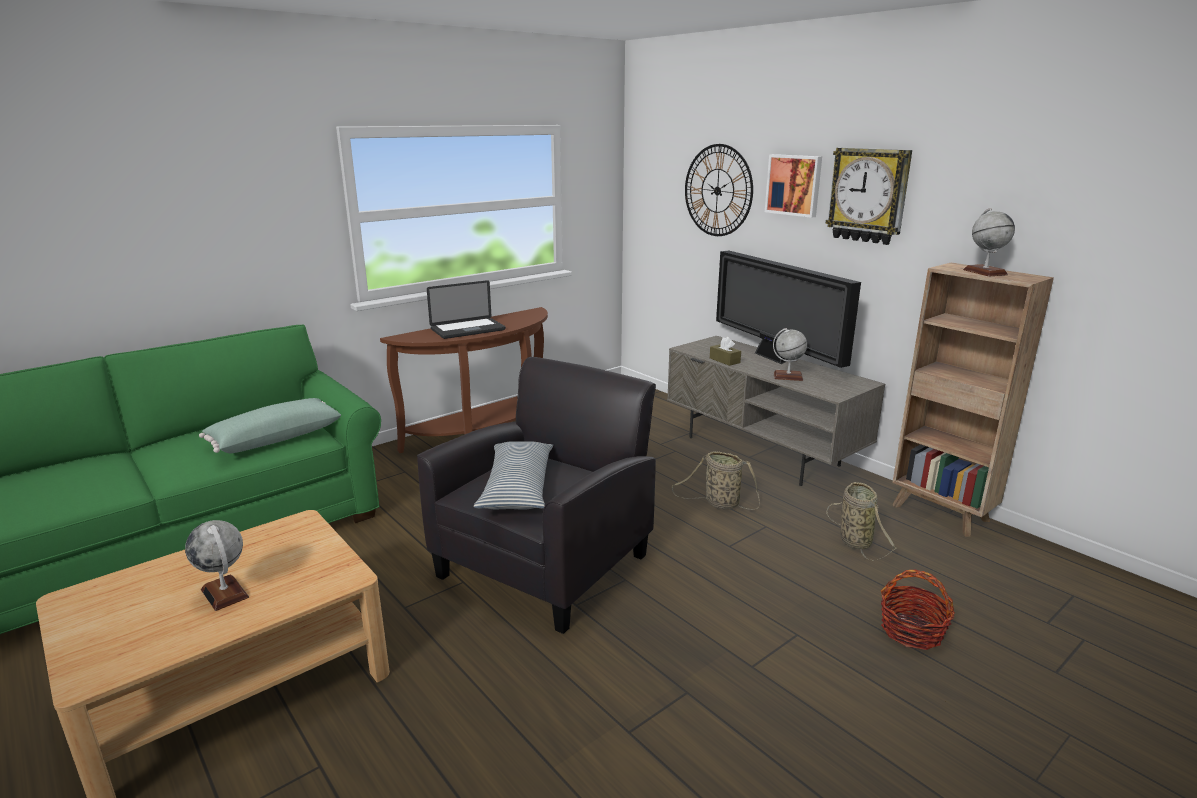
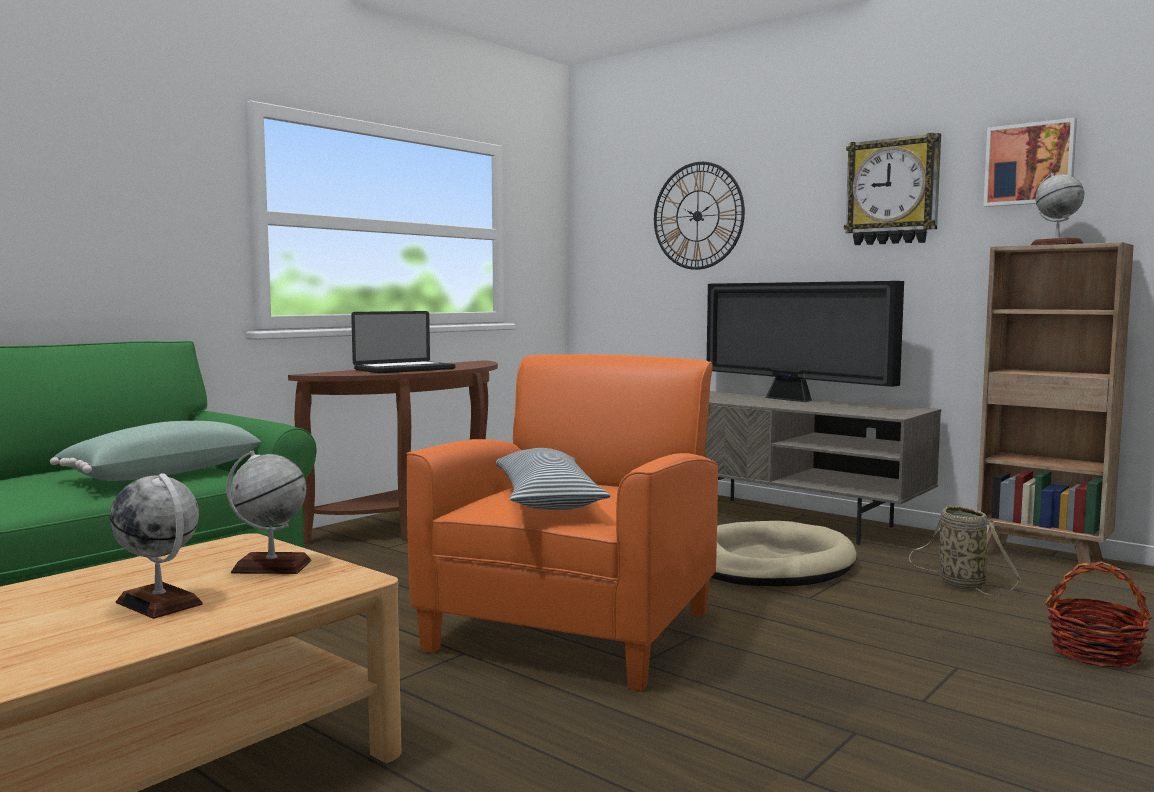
camera: 10 degrees left, 15 degrees down
(546, 564) = (574, 629): black armchair -> orange armchair
(719, 503) = (769, 564): basket -> beige dog bed
(724, 360) = (735, 402): brown tissue box -> none
(788, 376) = (823, 408): globe -> globe (271, 566)
(794, 185) = (797, 194): picture -> picture (1030, 164)

